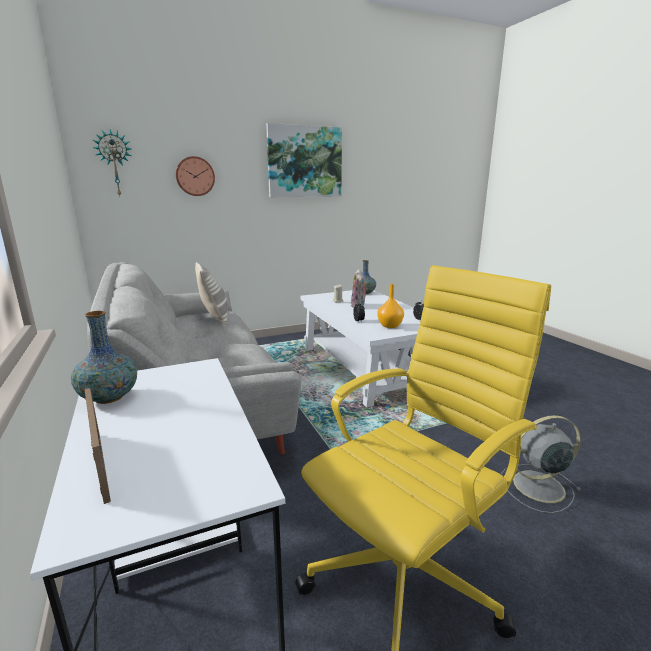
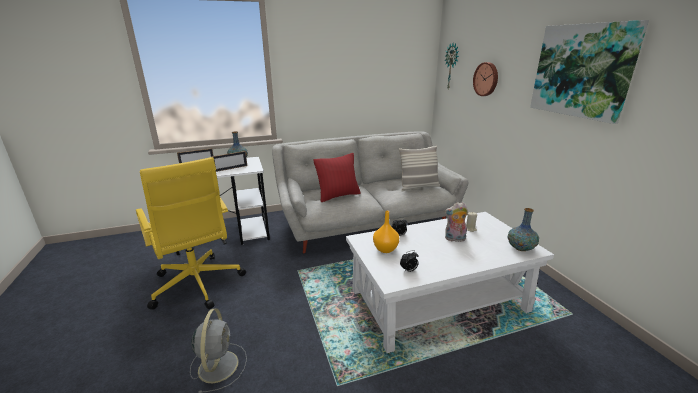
camera: 95 degrees right, 5 degrees up
(182, 395) = (230, 168): none -> picture frame
(228, 358) = (338, 196): none -> red pillow

